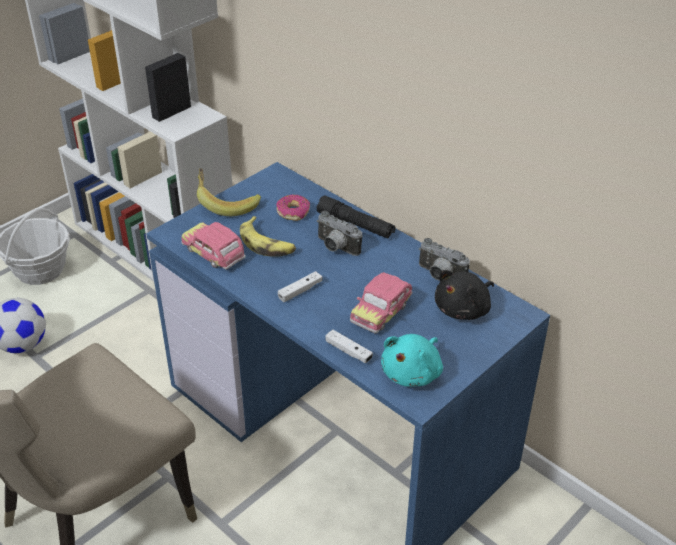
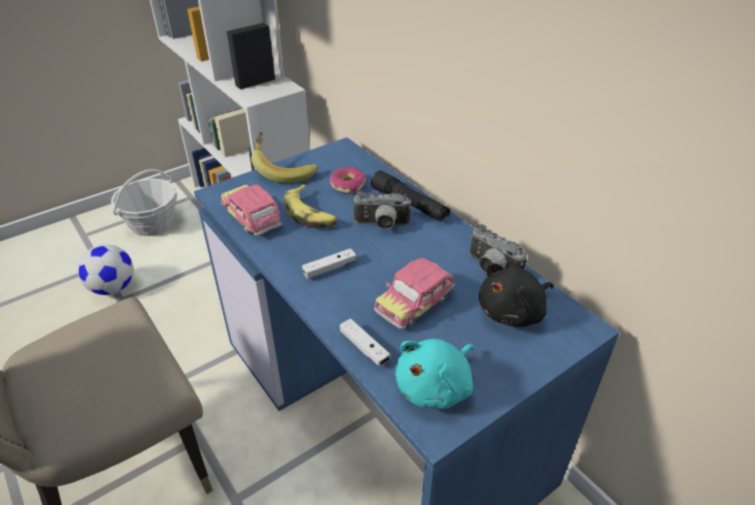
camera: 10 degrees right, 0 degrees up
(335, 247) = (381, 225): camera -> camera turned 45 degrees counterclockwise

